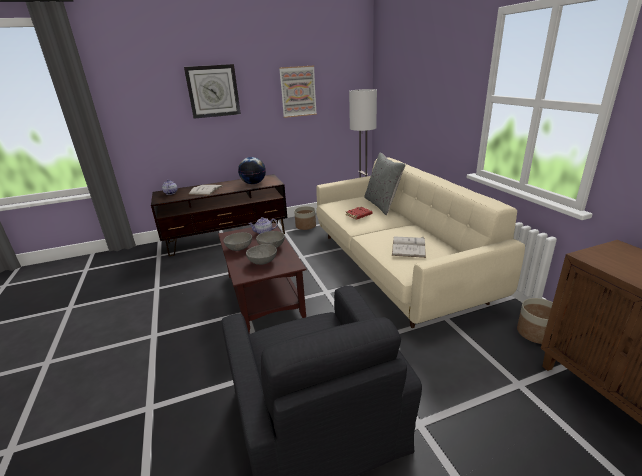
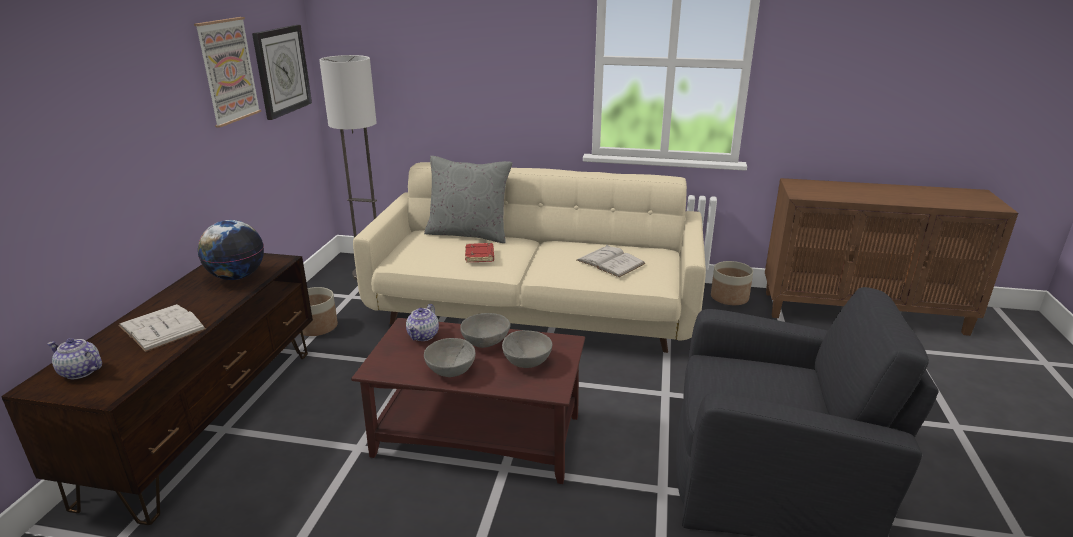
camera: 60 degrees left, 0 degrees up
(213, 91) = (90, 89): wall clock -> wall clock (282, 71)

